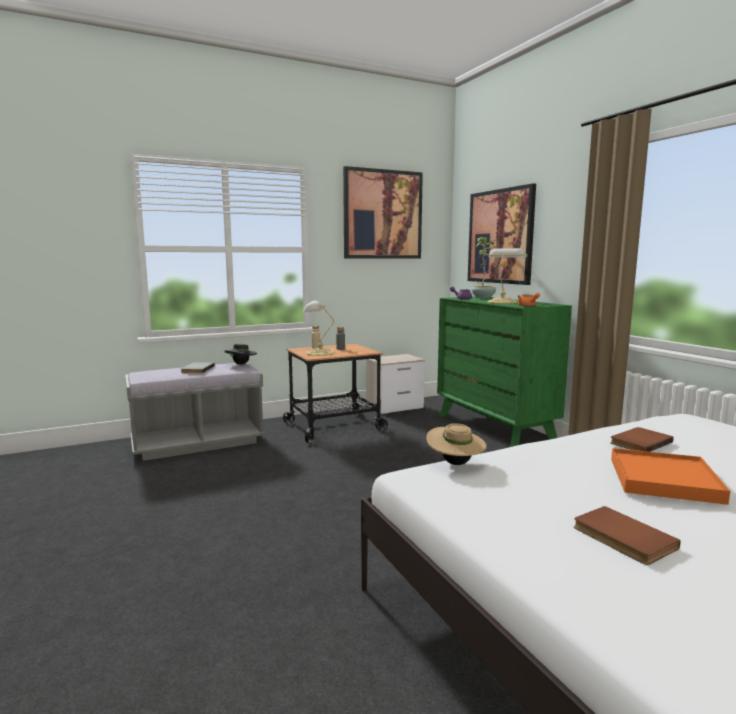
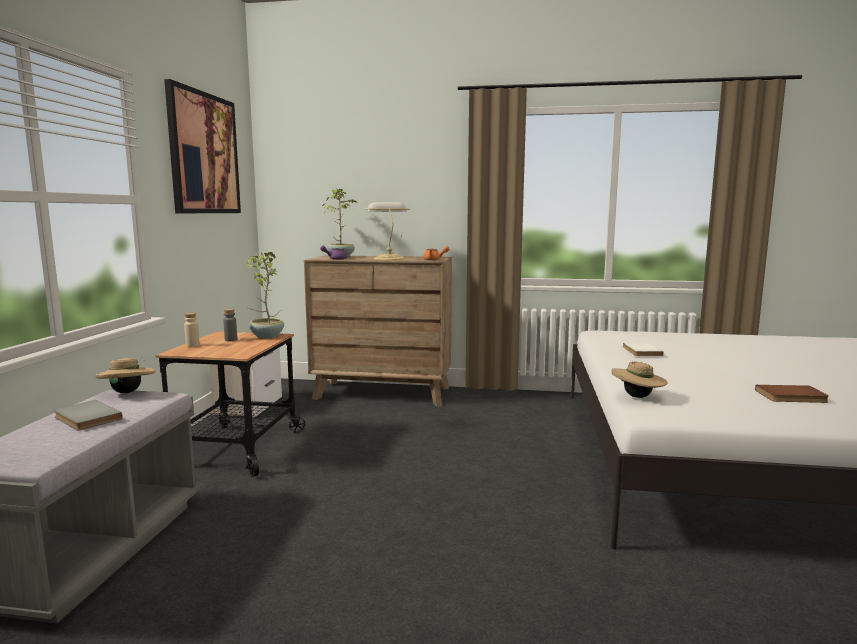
camera: 55 degrees left, 0 degrees up
(241, 364) = (127, 392): black hat -> beige hat
(318, 353) = (226, 349): table lamp -> none
(363, 351) = (266, 336): none -> potted plant
(494, 428) = (382, 393): green dresser -> brown dresser
(500, 236) = (344, 189): picture -> none
(638, 442) = (640, 351): brown book -> white book
(663, 480) = (709, 365): orange tray -> none

